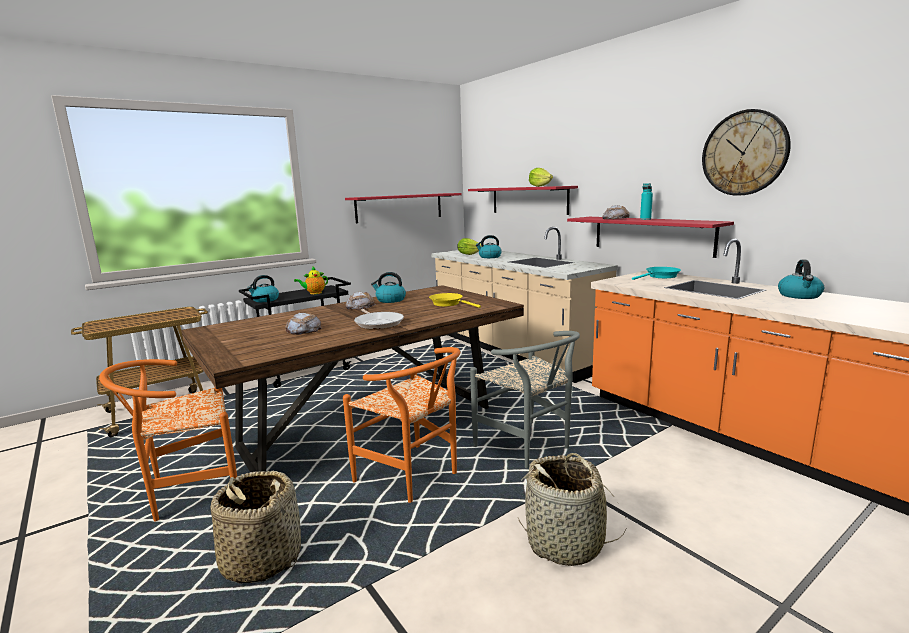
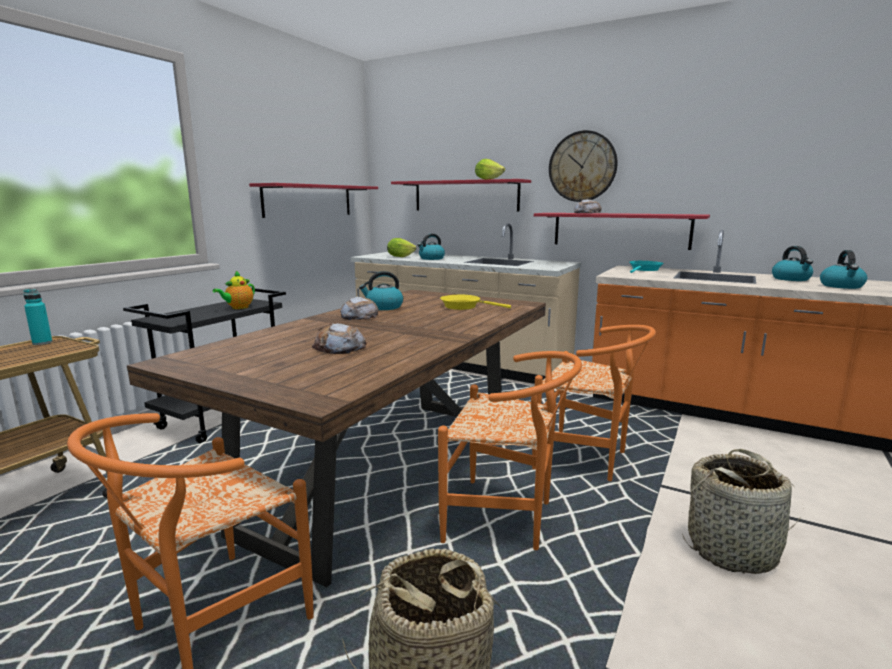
camera: 25 degrees left, 0 degrees up
(265, 300) = (175, 320): kettle -> kettle (842, 286)
(378, 323) = (426, 332): frying pan -> none
(529, 448) = (588, 460): grey chair -> orange chair
(645, 219) = (621, 213): turquoise bottle -> turquoise bottle (42, 343)
(744, 153) = (721, 149): wall clock -> wall clock (582, 166)

